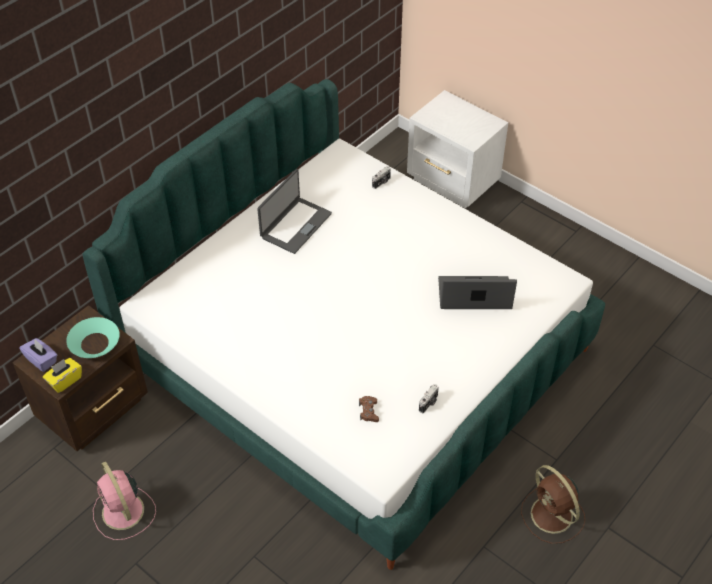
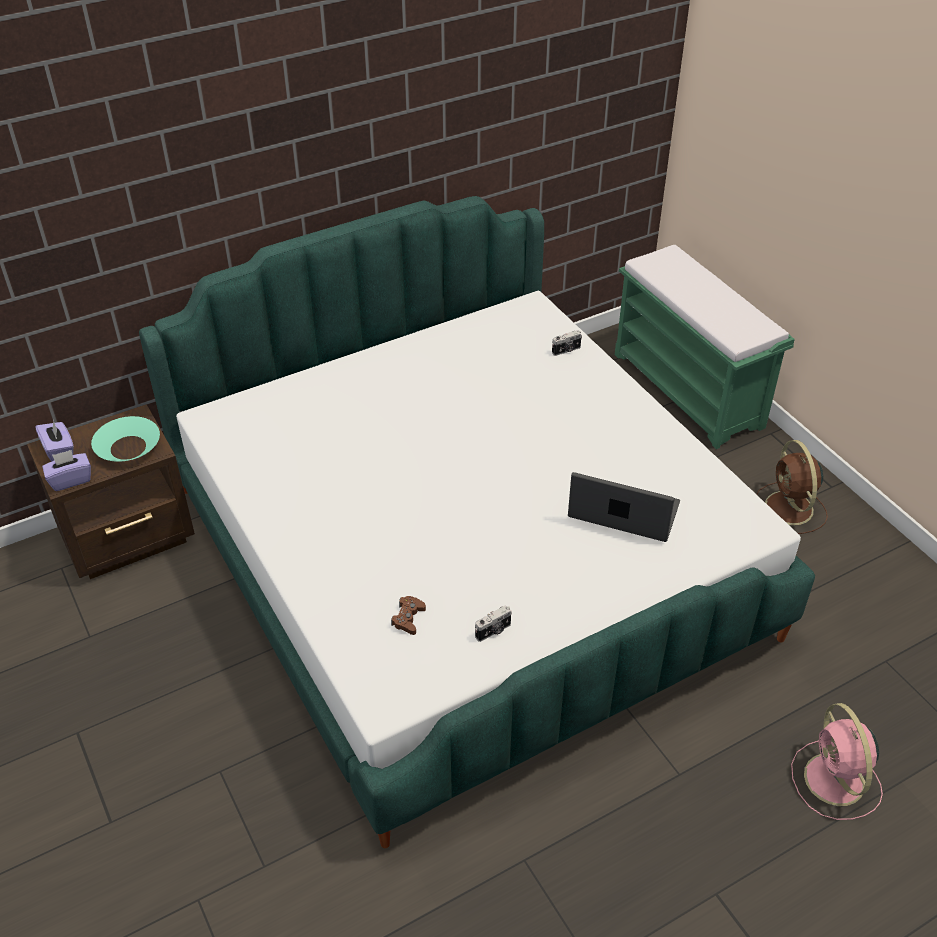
camera: 20 degrees right, 5 degrees down
(65, 380) = (70, 479): yellow tissue box -> purple tissue box
(124, 513) = (96, 667): pink fan -> pink fan (835, 782)
(295, 225) = (433, 374): laptop -> none
(453, 182) = (689, 390): white nightstand -> green bench
(553, 516) = (640, 851): brown fan -> brown fan (790, 509)

